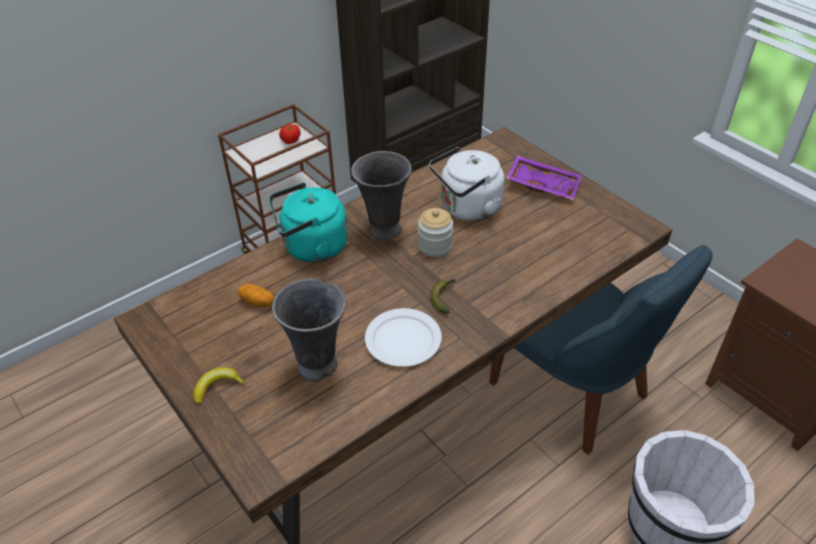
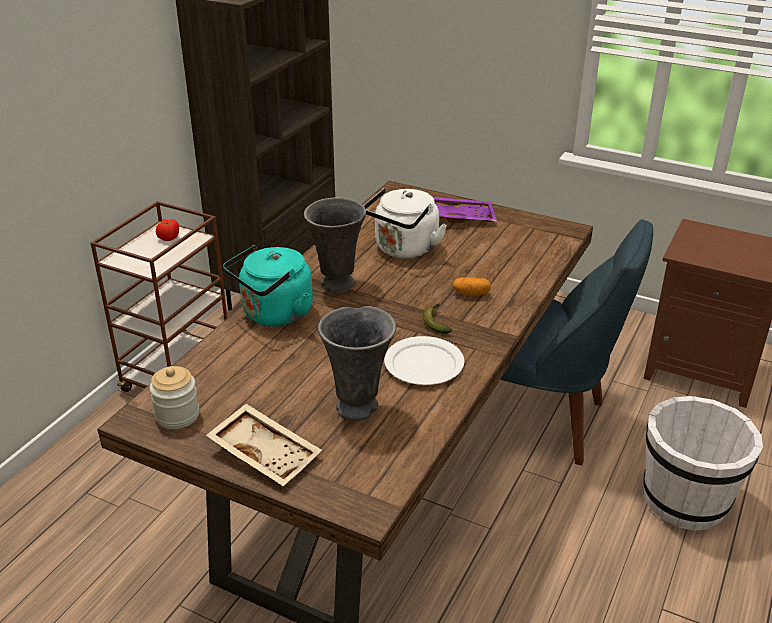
camera: 25 degrees left, 10 degrees down
(217, 387) = (266, 453): banana -> beige tray
(257, 302) = (252, 372): potato -> potato (471, 294)
(435, 246) = (397, 285): jar -> jar (177, 415)

